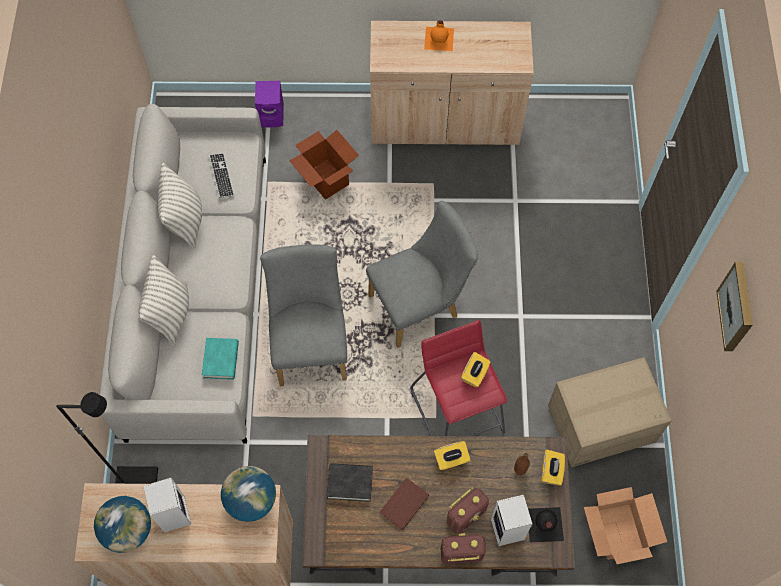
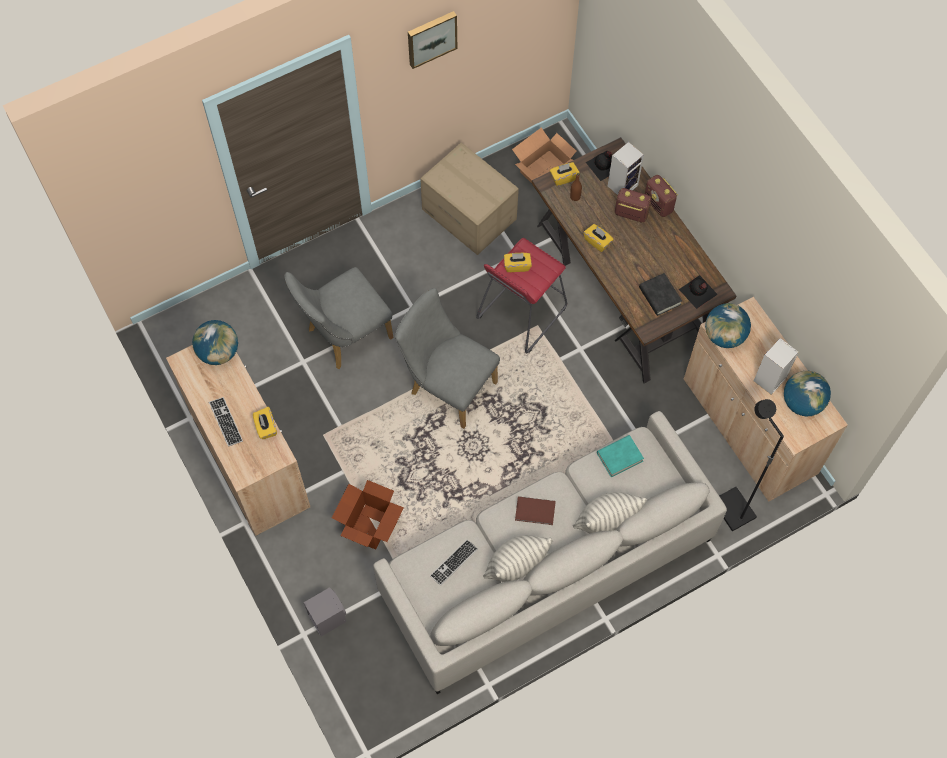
camera: 120 degrees left, 0 degrees up
(272, 115) = (327, 616): purple speaker -> grey speaker
(310, 344) = (535, 449): grey chair -> grey chair (344, 336)
(330, 526) = (698, 292): none -> black bottle
(403, 504) = (650, 255): brown book -> brown book (535, 512)
(415, 63) = (266, 427): none -> yellow tissue box
(439, 38) = (226, 422): orange bottle -> keyboard
(511, 60) = (219, 352): none -> globe

